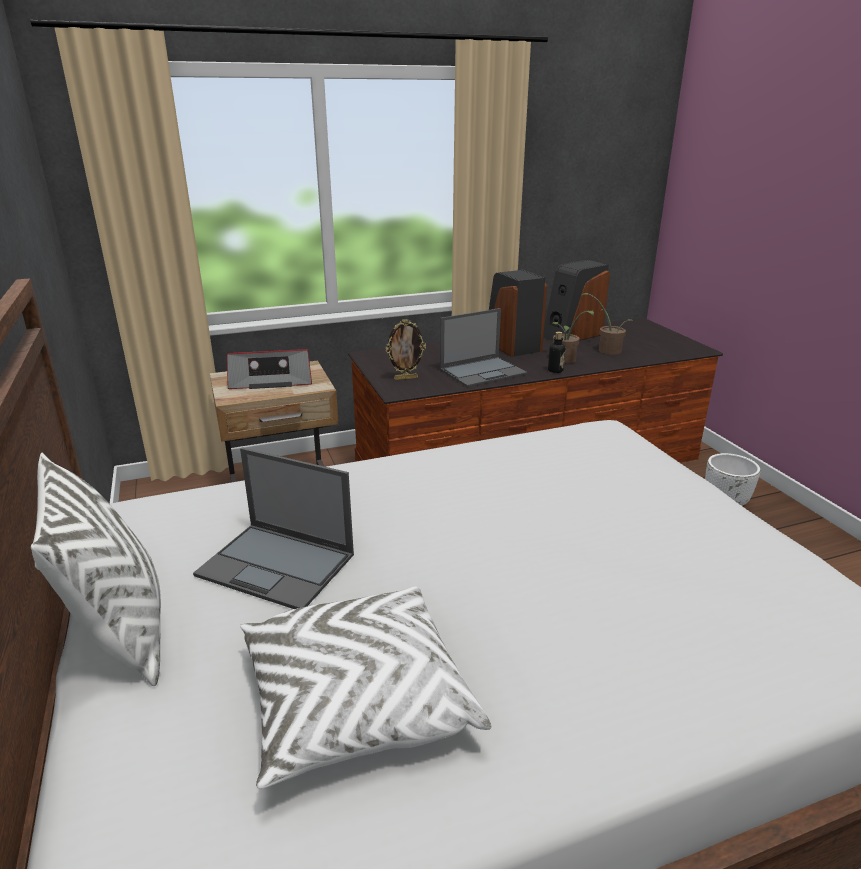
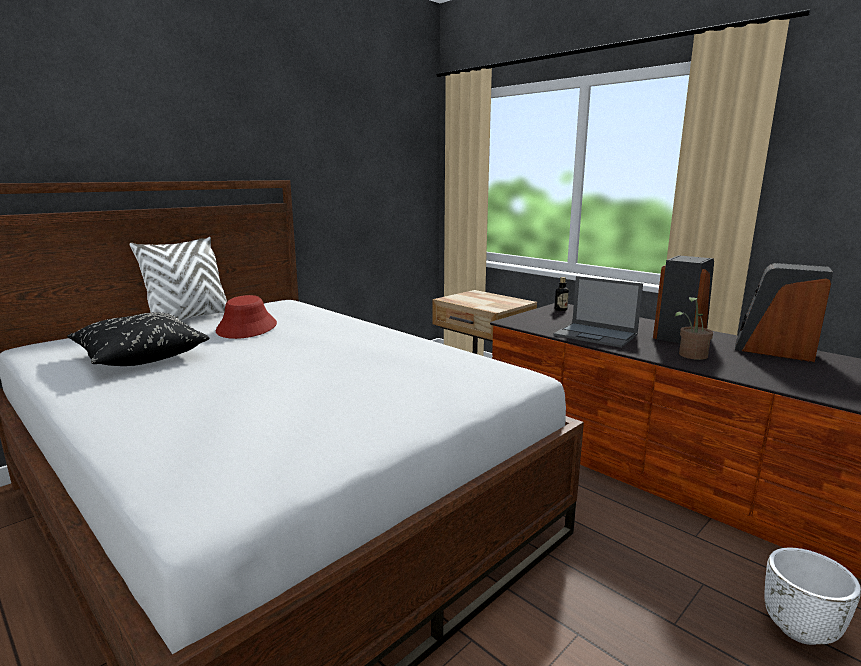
camera: 65 degrees right, 10 degrees down
(271, 380) = (485, 300): radio -> none
(278, 565) = (247, 328): laptop -> red hat
(356, 701) = (140, 356): white pillow -> black pillow
(406, 378) = (538, 319): picture frame -> none
(555, 370) = (653, 355): bottle -> bottle (560, 309)
(606, 350) = (767, 368): potted plant -> none

